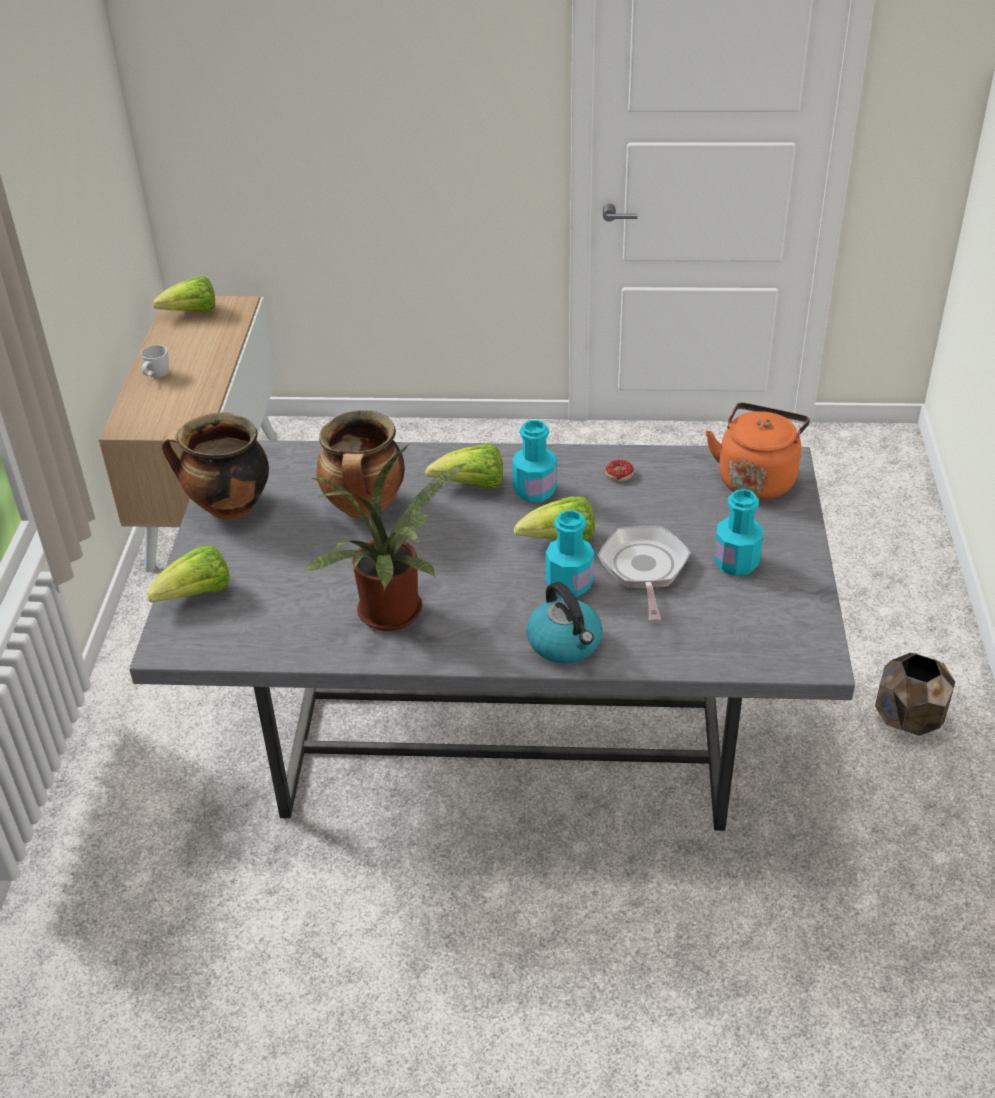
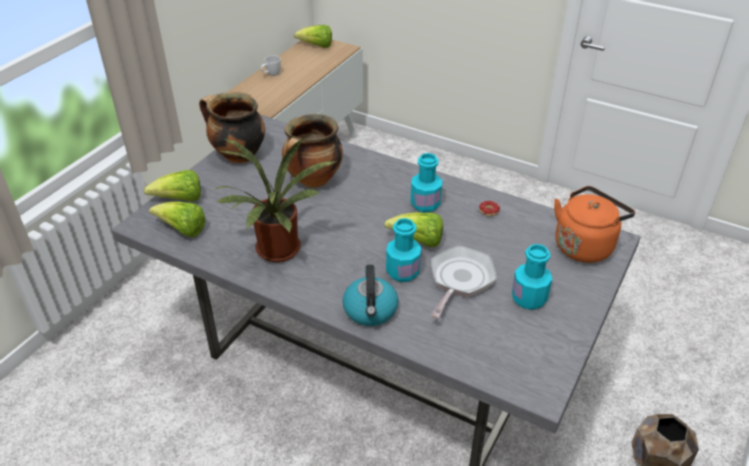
camera: 25 degrees right, 0 degrees up
(472, 485) = (388, 188): lettuce -> lettuce (182, 230)

